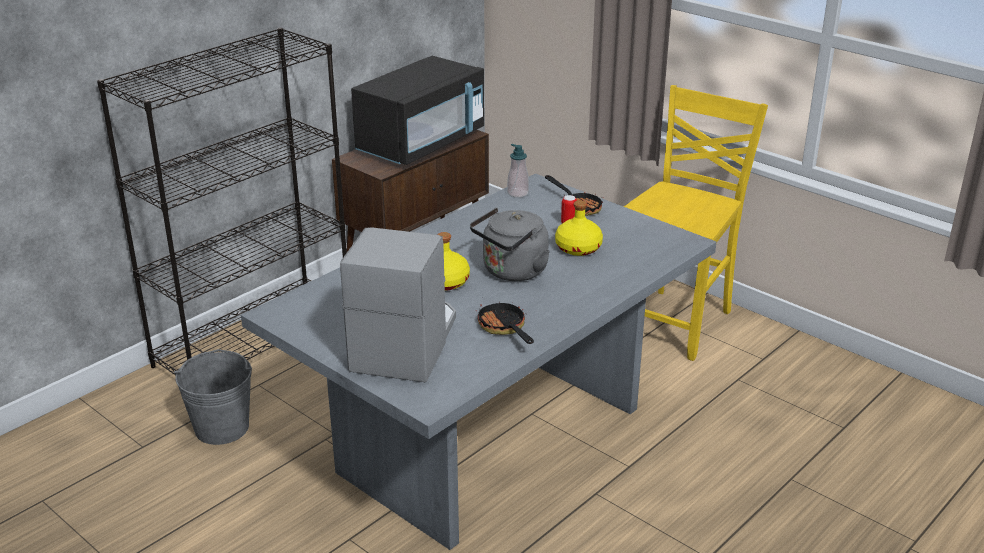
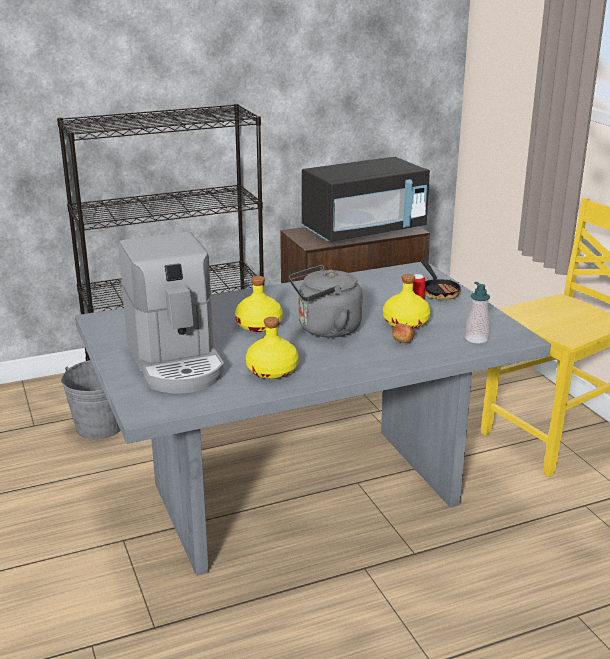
camera: 25 degrees right, 5 degrees down
(405, 343) = (176, 363): coffee machine -> coffee machine turned 120 degrees clockwise
(504, 328) = (271, 371): frying pan -> yellow bottle
(518, 193) = (393, 272): soap dispenser -> soap dispenser (476, 339)
(593, 269) = (402, 342): none -> apple

